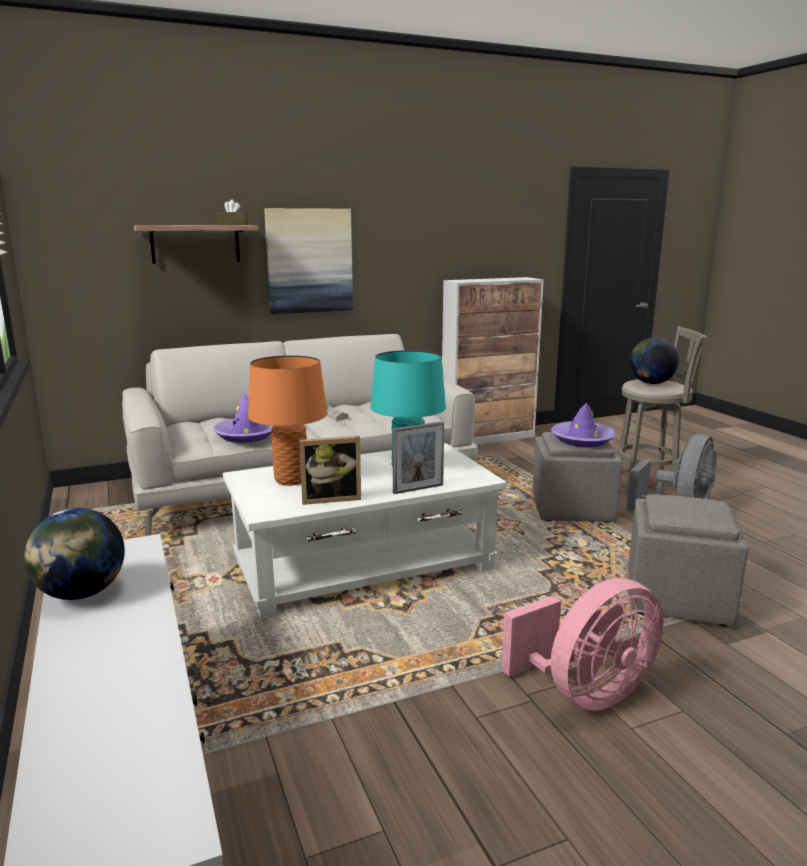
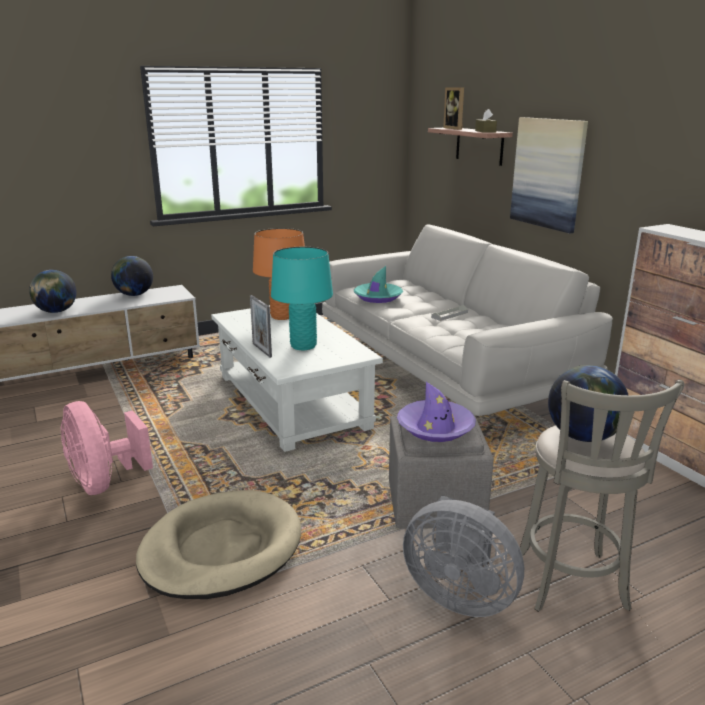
camera: 85 degrees right, 5 degrees up
(139, 680) = (56, 311): none -> globe
(246, 435) = (378, 297): purple hat -> turquoise hat
(331, 498) = (247, 328): picture frame -> picture frame (456, 128)
(678, 599) = (221, 549): grey ottoman -> beige dog bed

